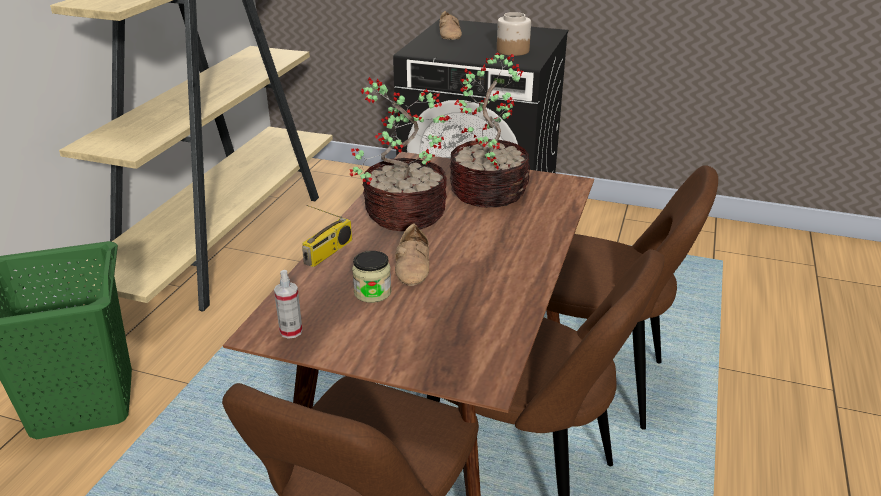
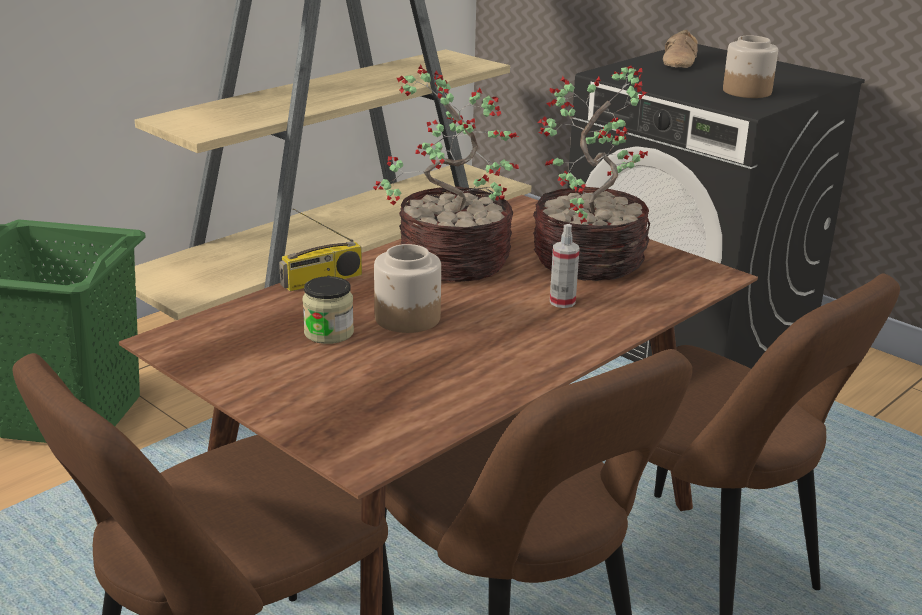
camera: 25 degrees right, 5 degrees down
(291, 331) = (199, 347): spray bottle -> spray bottle (562, 302)
(415, 265) = (408, 318): beige shoe -> jar

